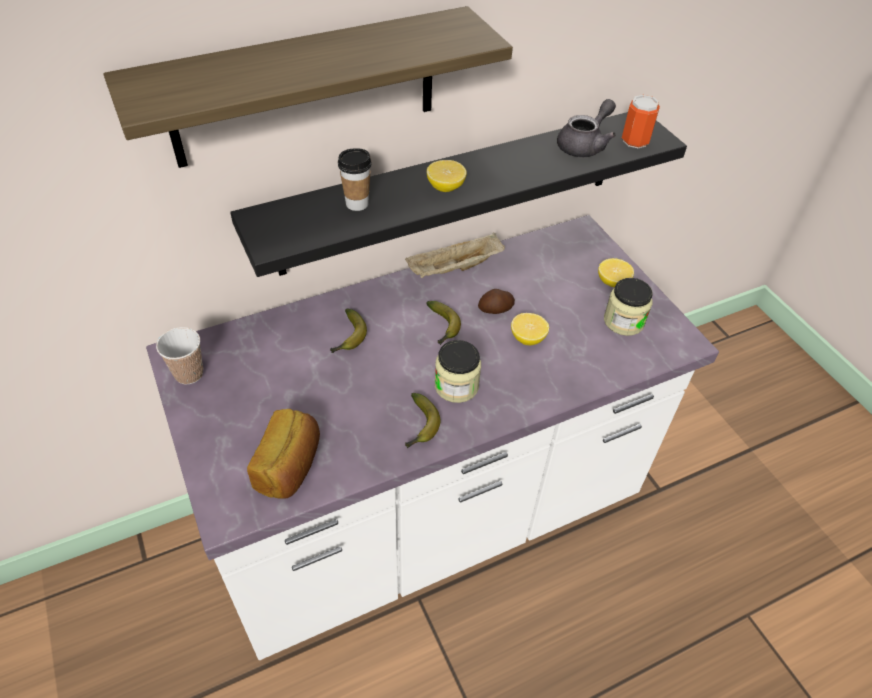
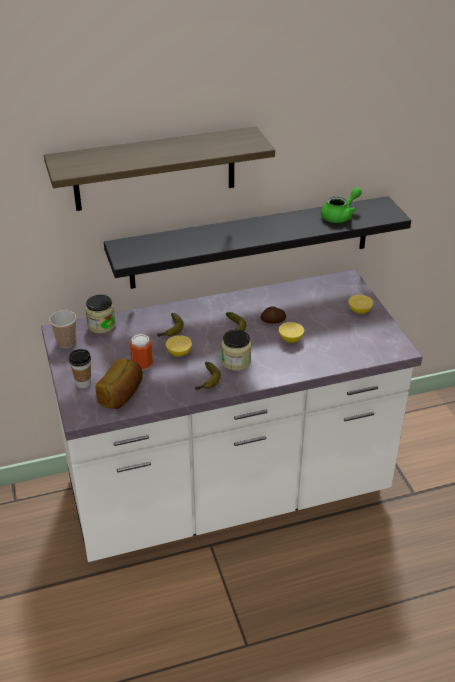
camera: 10 degrees right, 10 degrees down
(357, 204) = (182, 241): cup -> cup (83, 383)
(445, 187) = (240, 235): lemon -> lemon (179, 353)
(454, 269) = (250, 296): beige tray -> none
(585, 145) = (340, 216): grey teapot -> green teapot
(623, 321) = (360, 334): jar -> jar (101, 325)
(635, 141) = (376, 215): can -> can (142, 364)

